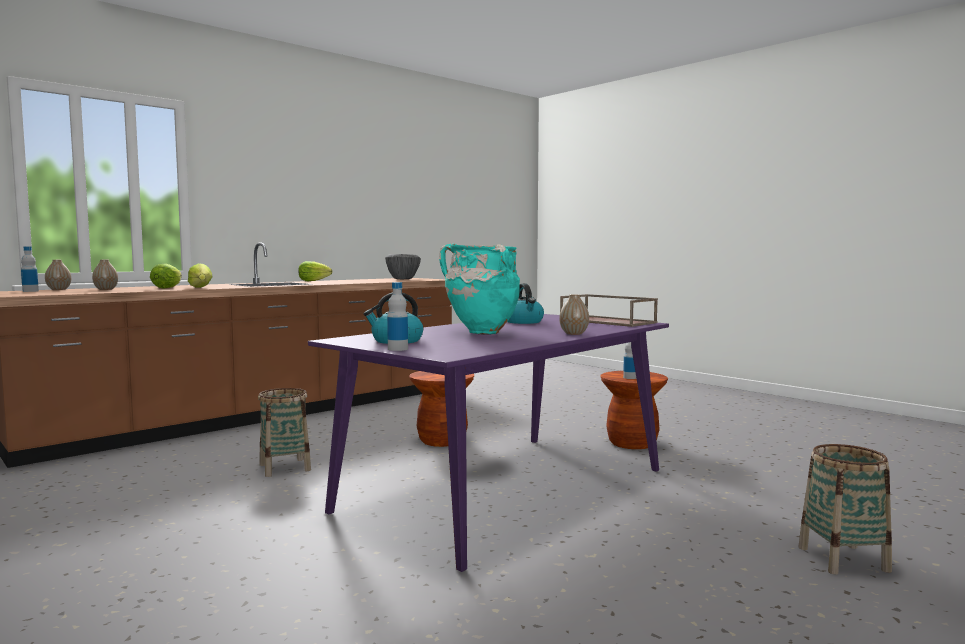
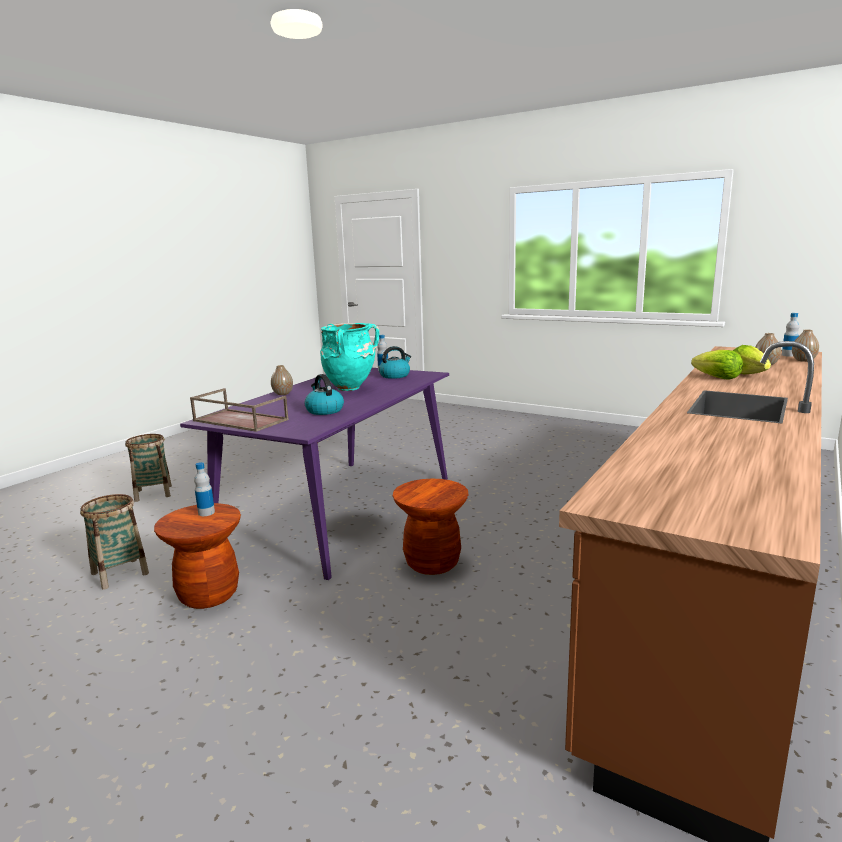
camera: 165 degrees right, 10 degrees up
(284, 467) = (530, 505): basket -> basket (120, 573)
(313, 281) = (787, 438): lettuce -> none
(403, 279) = (715, 502): bowl -> none

